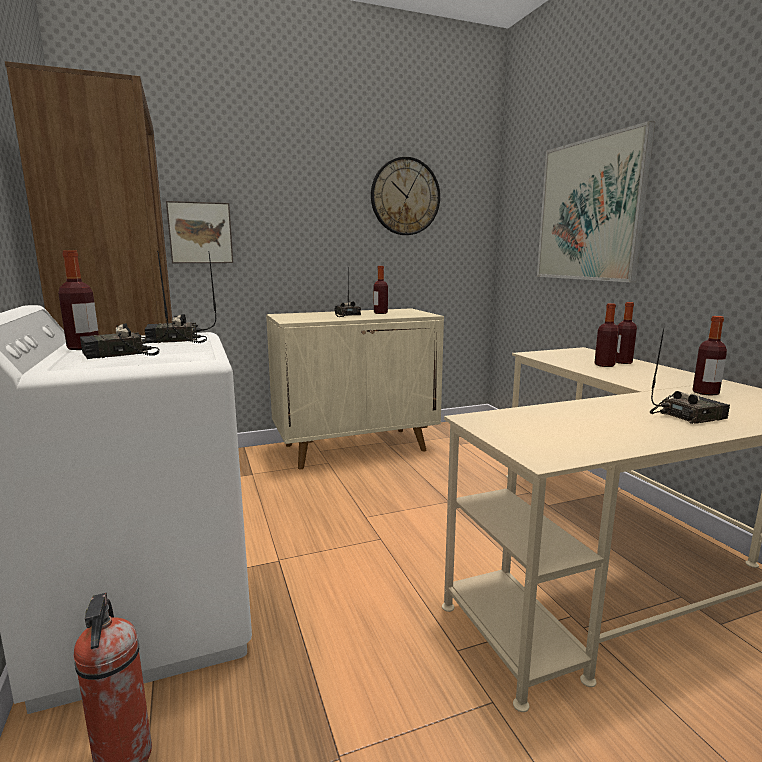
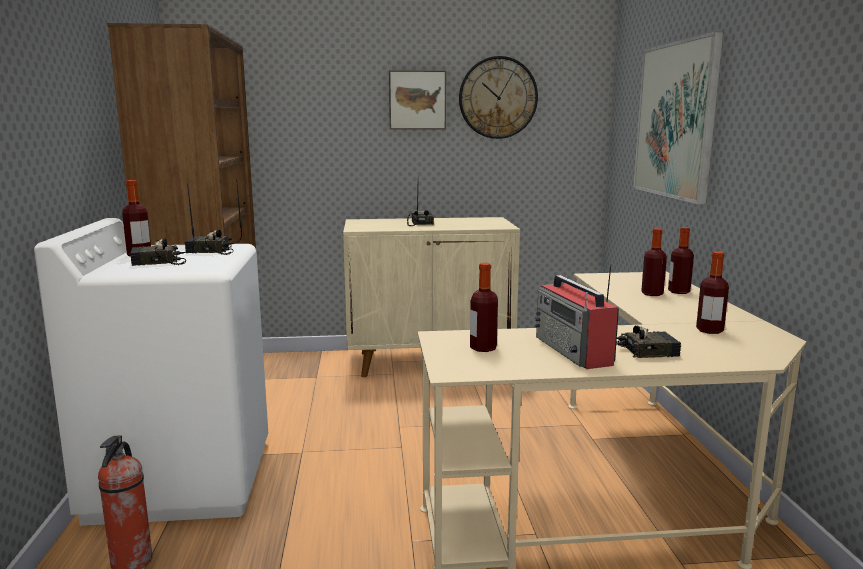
camera: 15 degrees right, 0 degrees up
(200, 233) = (285, 140): picture -> picture (417, 100)
(380, 313) = (458, 222): bottle -> bottle (483, 348)
(626, 422) = (573, 351): none -> radio

